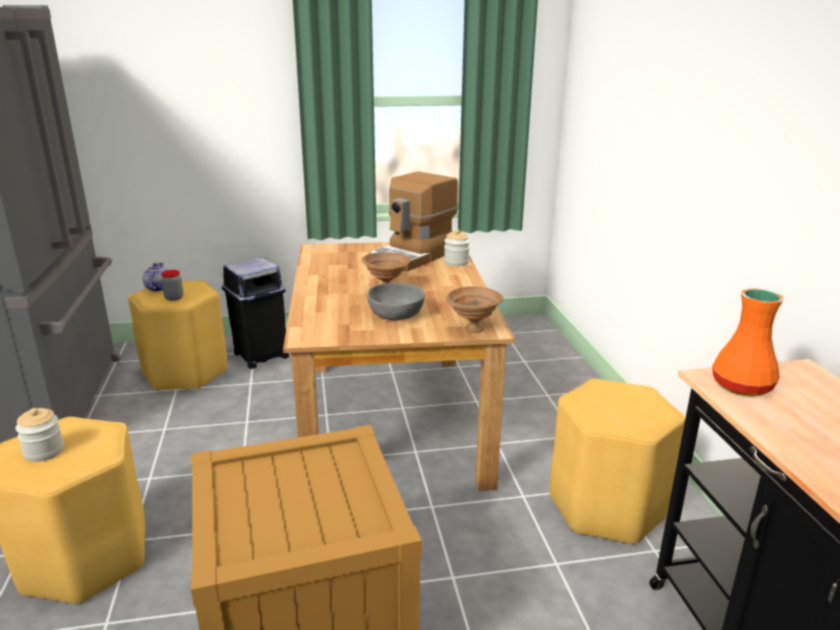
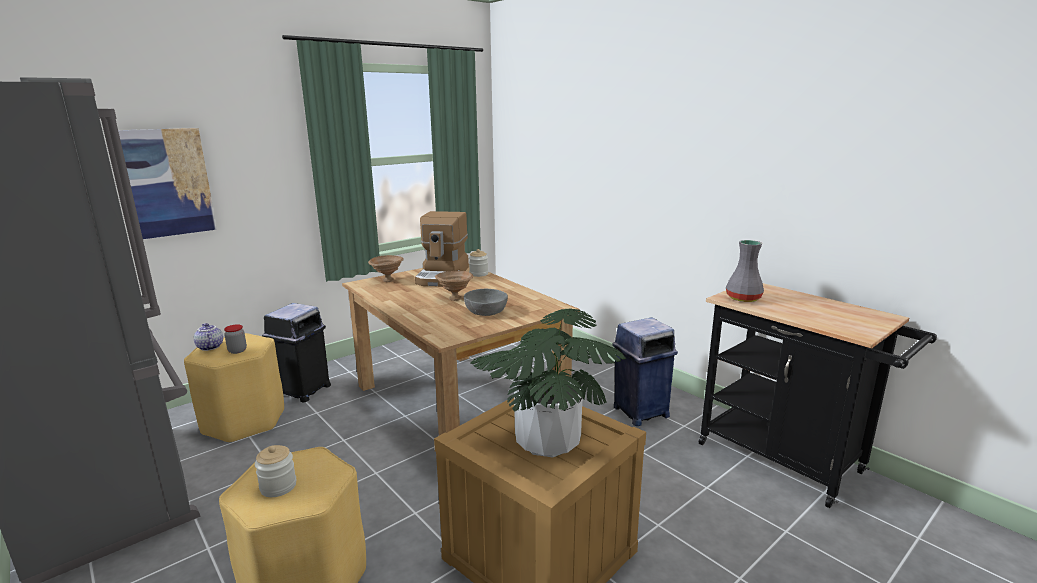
camera: 30 degrees left, 5 degrees down
(146, 110) = (164, 183): none -> picture
(297, 505) = (547, 442): none -> potted plant
(473, 329) = (548, 309): brown bowl -> brown bowl (387, 280)
(607, 507) = (639, 412): yellow stool -> blue trash can
(743, 386) = (743, 298): orange vase -> grey vase

